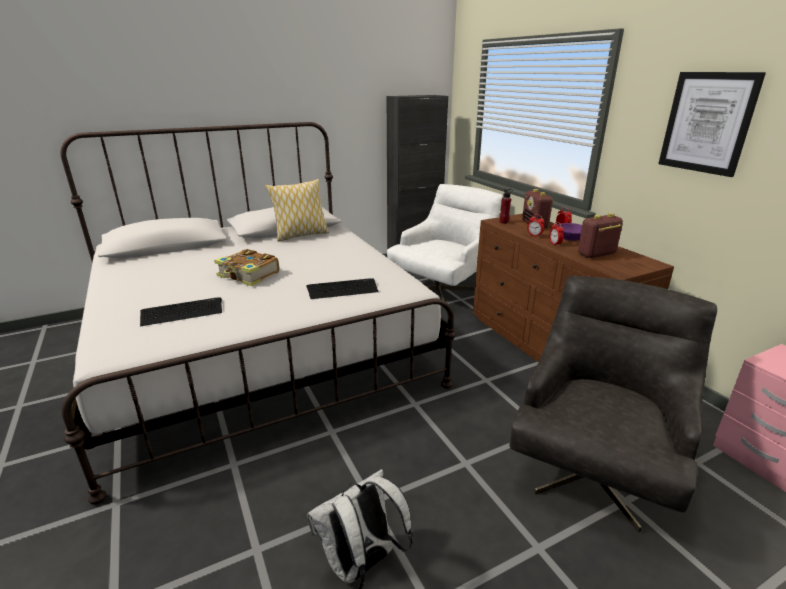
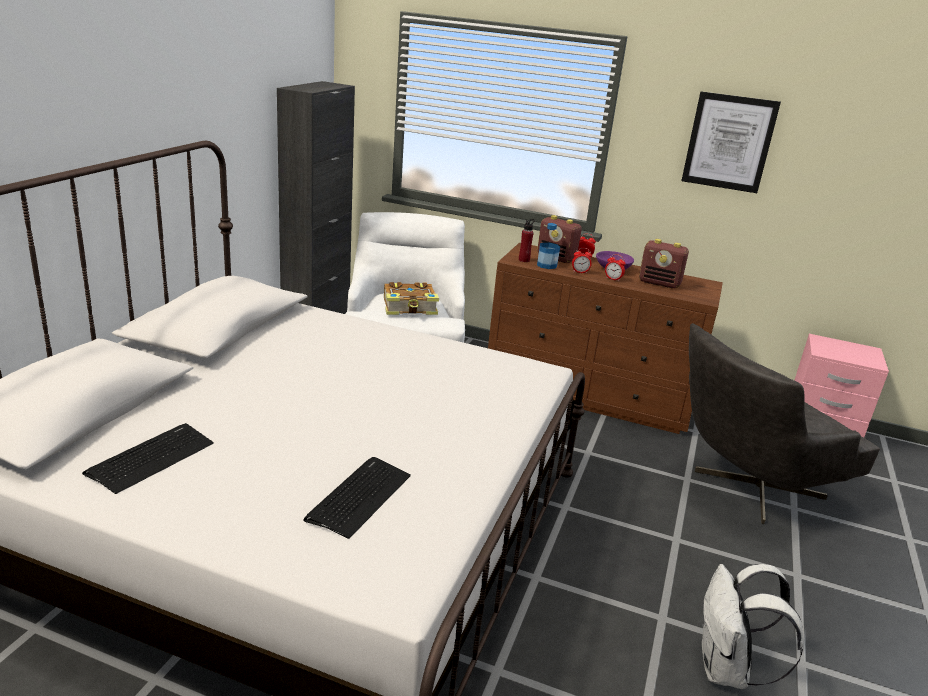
camera: 45 degrees left, 0 degrees up
(248, 275) = (330, 414): book -> book (410, 308)
(300, 235) = (271, 332): pillow -> none
(342, 289) = (478, 394): keyboard -> keyboard (151, 458)
(515, 227) = (547, 265): none -> bottle
(594, 464) = (747, 490): grey armchair -> grey armchair turned 105 degrees counterclockwise
(596, 254) = (659, 283): radio -> radio turned 90 degrees counterclockwise

